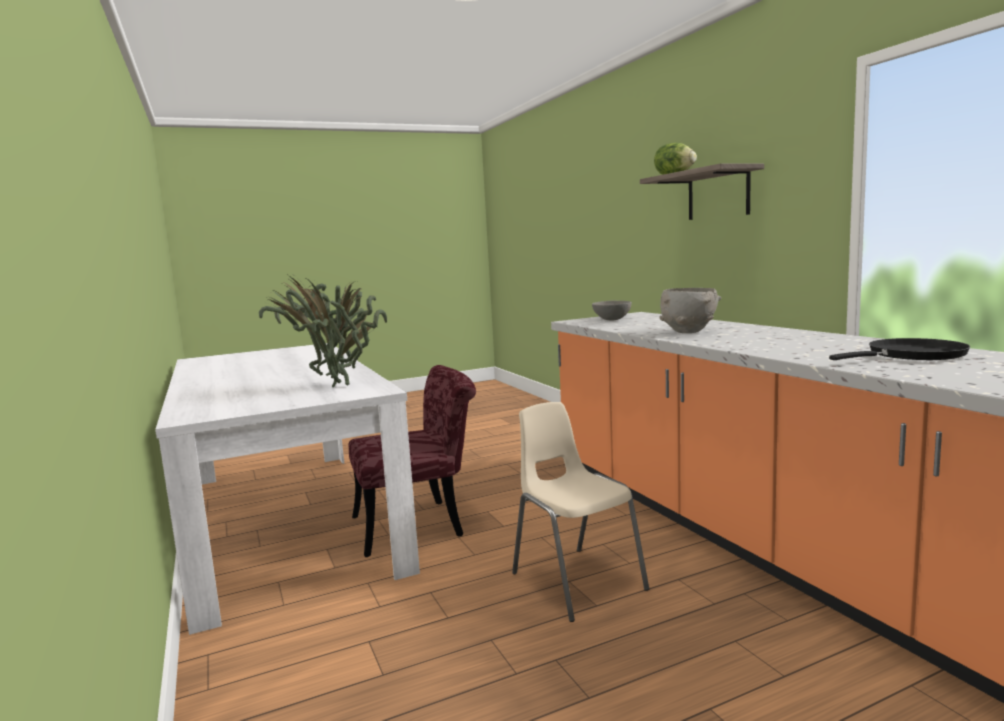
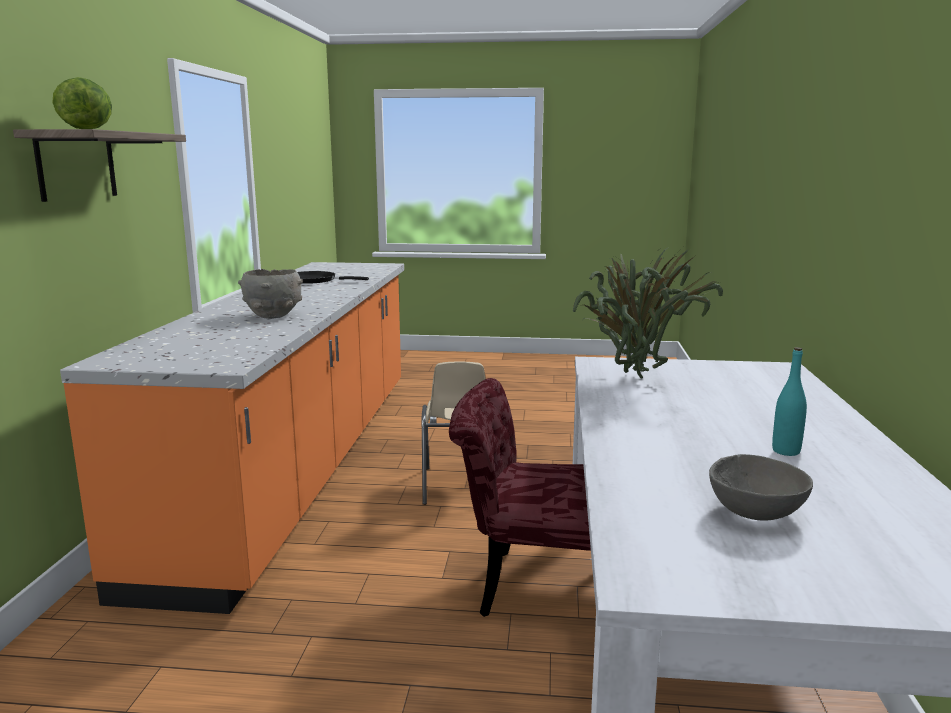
camera: 150 degrees left, 5 degrees up
(244, 372) = (786, 451): none -> turquoise bottle
(612, 319) = (194, 354): grey bowl -> grey bowl (755, 513)

